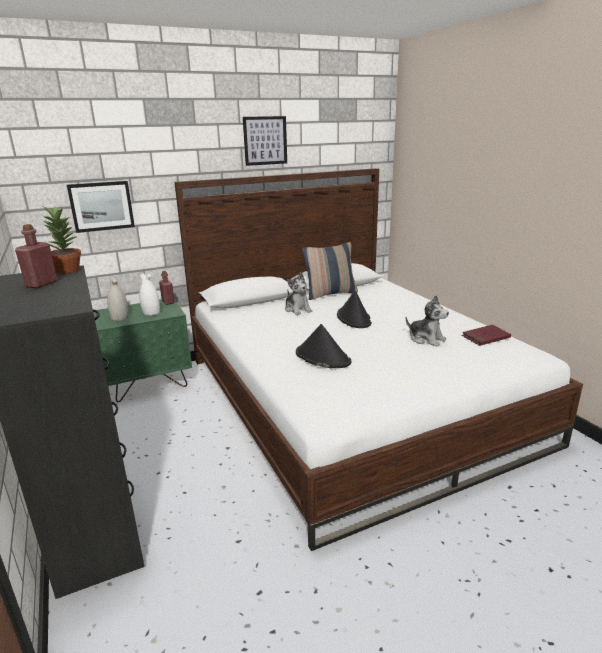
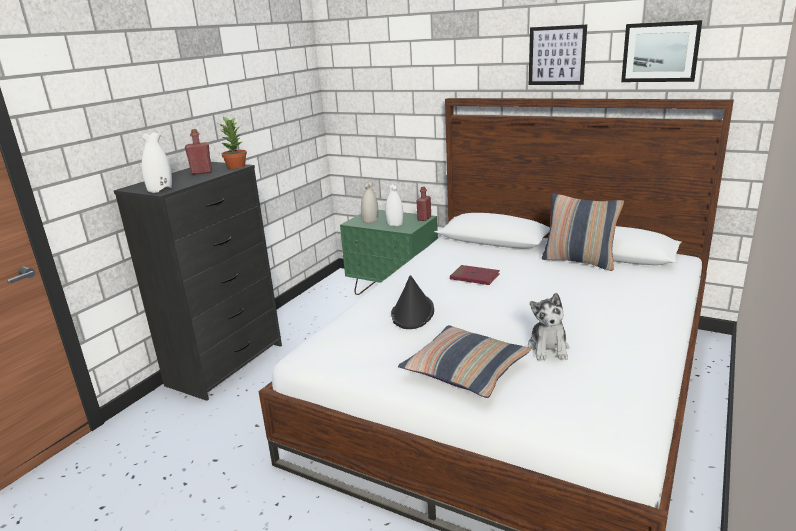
camera: 55 degrees right, 0 degrees up
(61, 307) = (160, 189): none -> white vase
(101, 206) = (387, 115): picture -> picture (660, 52)
(297, 309) = (508, 264): plush toy -> none
(354, 318) = (531, 294): black hat -> none
(424, 369) = (465, 370): none -> pillow
(486, 337) = (620, 383): red book -> red book (474, 277)

